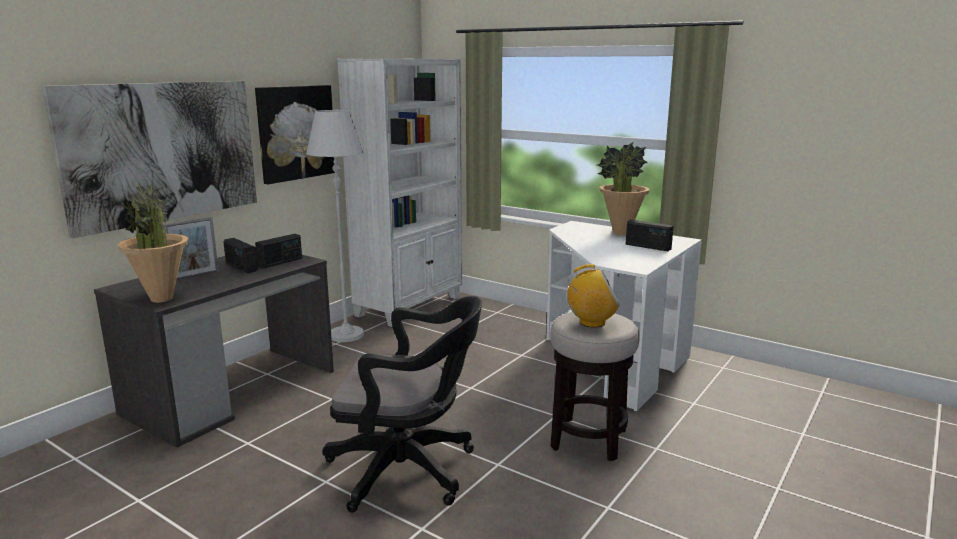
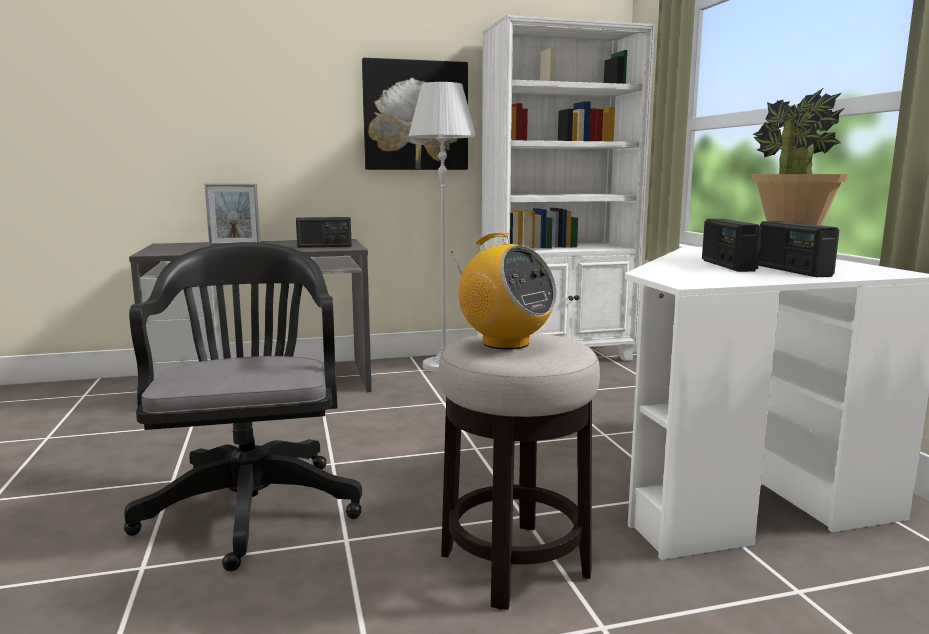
camera: 40 degrees right, 5 degrees down
(161, 299) = (161, 251): potted plant -> none
(163, 152) = (243, 118): picture -> none
(241, 267) = (285, 245): radio -> radio (727, 265)
(409, 470) = (252, 503): black office chair -> black office chair turned 150 degrees counterclockwise

